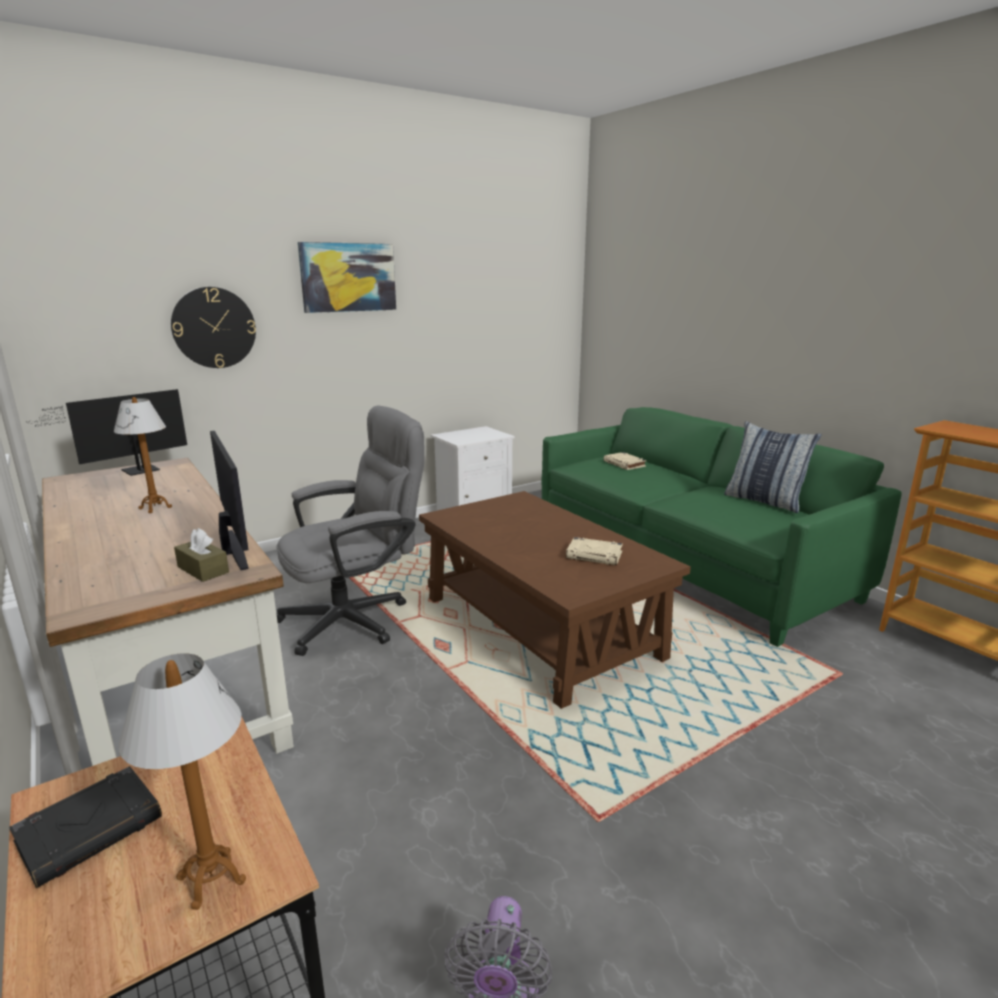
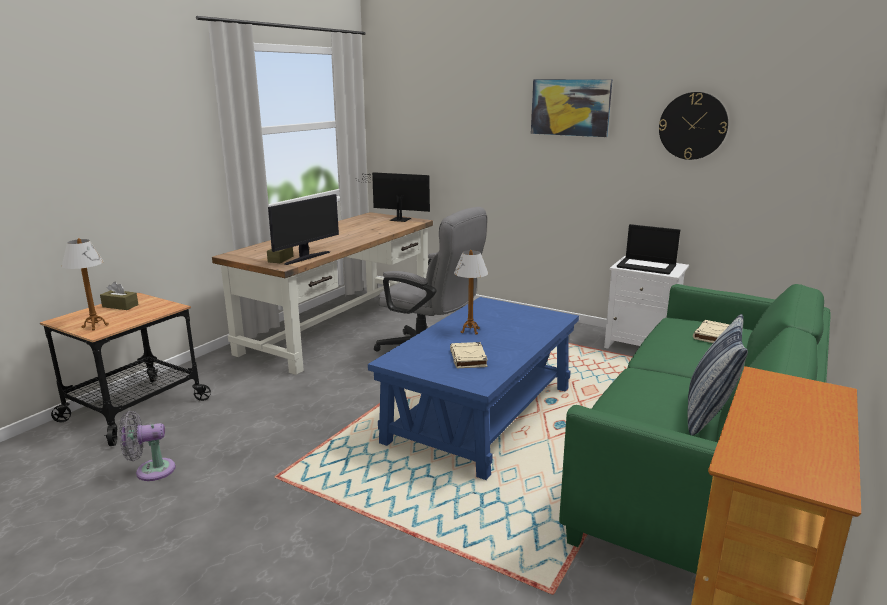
camera: 65 degrees right, 0 degrees up
(91, 829) = (120, 306): black book -> brown tissue box
(155, 508) = (348, 235): table lamp -> table lamp (470, 331)
(214, 328) = (473, 139): wall clock -> wall clock (693, 126)
(472, 435) = (647, 266): none -> laptop
(540, 627) = (481, 415): brown coffee table -> blue coffee table

